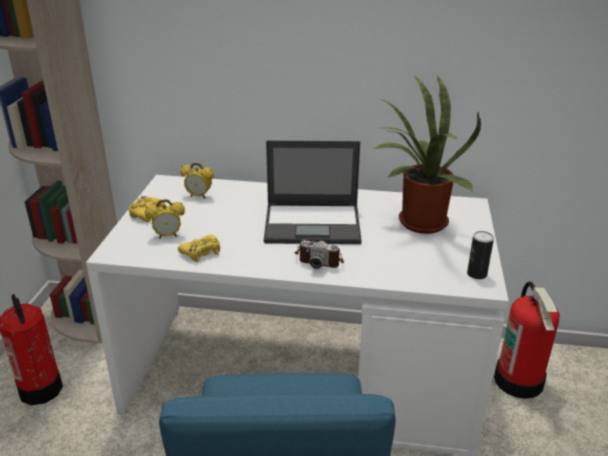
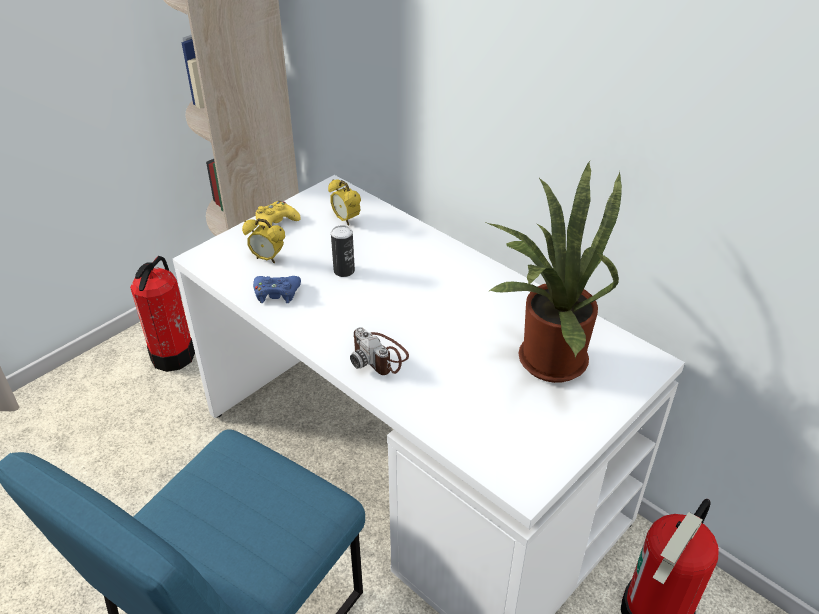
camera: 35 degrees right, 10 degrees up
(201, 252) = (276, 293): yellow game controller -> blue game controller
(313, 224) = (424, 306): laptop -> none
(477, 274) = (534, 464): can -> can (344, 271)

